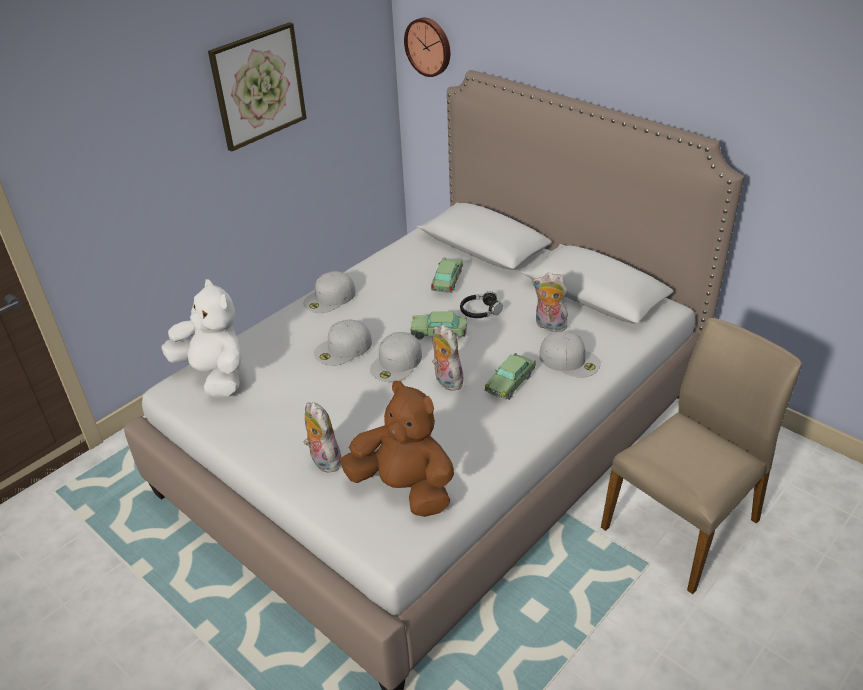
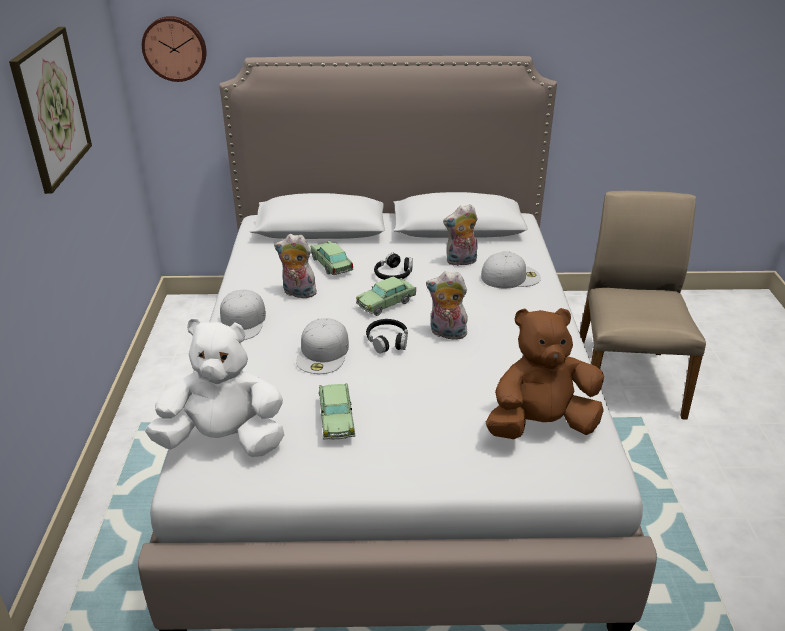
camera: 45 degrees left, 5 degrees down
(323, 460) = (444, 446): plush toy -> plush toy (297, 293)
(397, 363) = (387, 341): white cap -> black headphones
(510, 382) = (495, 311): toy car -> toy car (336, 419)

